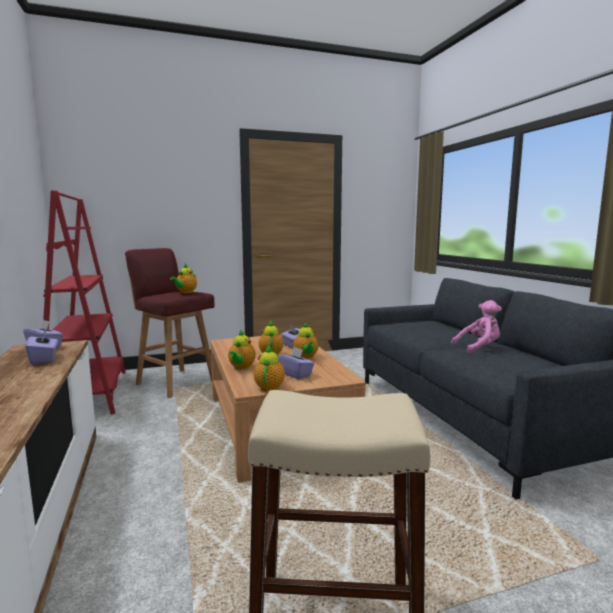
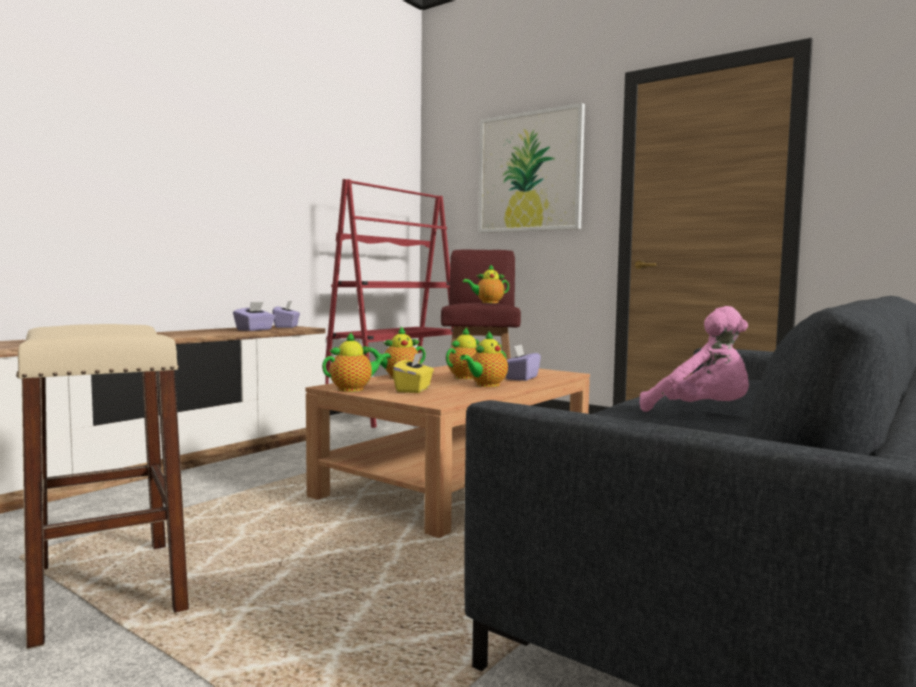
camera: 55 degrees right, 5 degrees down
(168, 187) = (530, 172): none -> picture
(295, 374) = (414, 390): purple tissue box -> yellow tissue box

